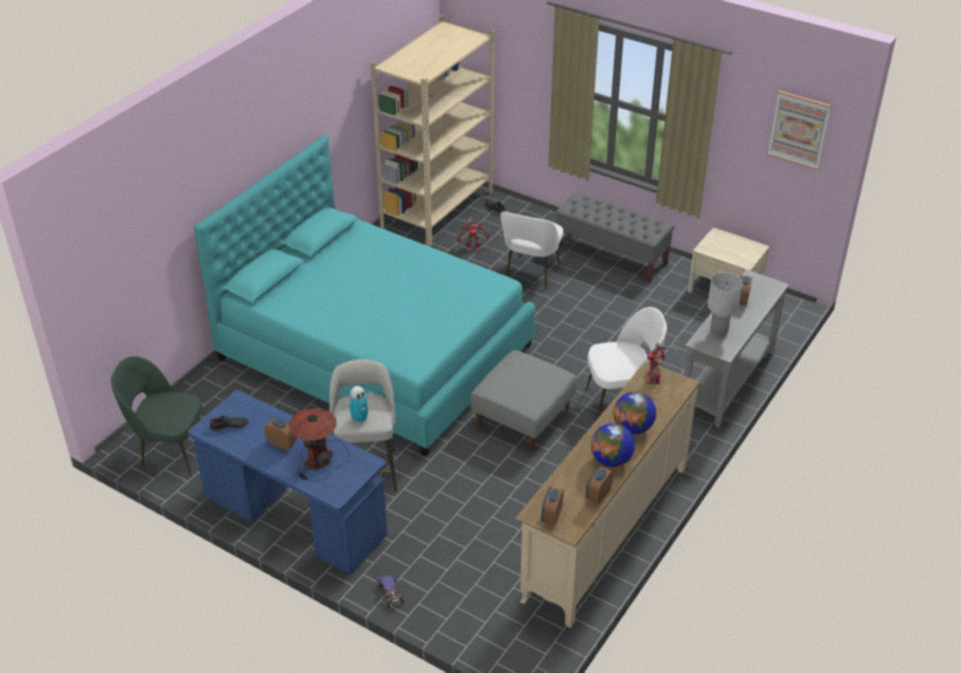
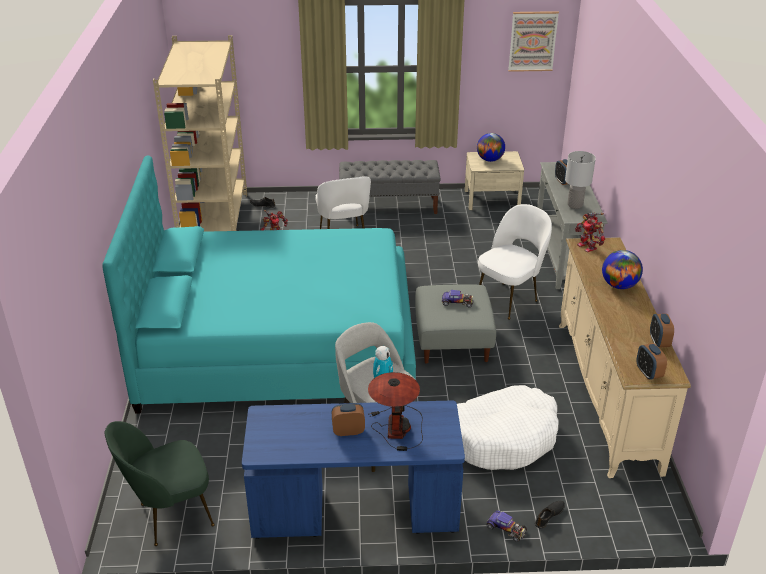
camera: 35 degrees left, 5 degrees down
(229, 426) = (280, 440): black shoe -> black shoe (549, 516)
(469, 521) = (502, 437): none -> white dog bed
(528, 380) = (457, 302): none -> toy car
(611, 460) = (634, 314): globe -> globe (490, 160)

